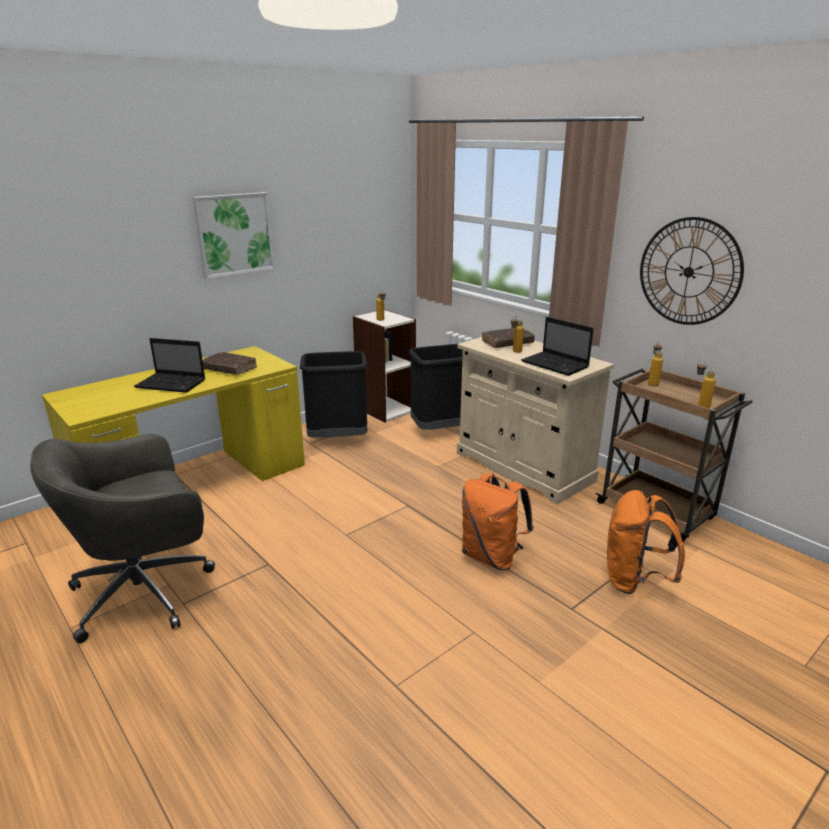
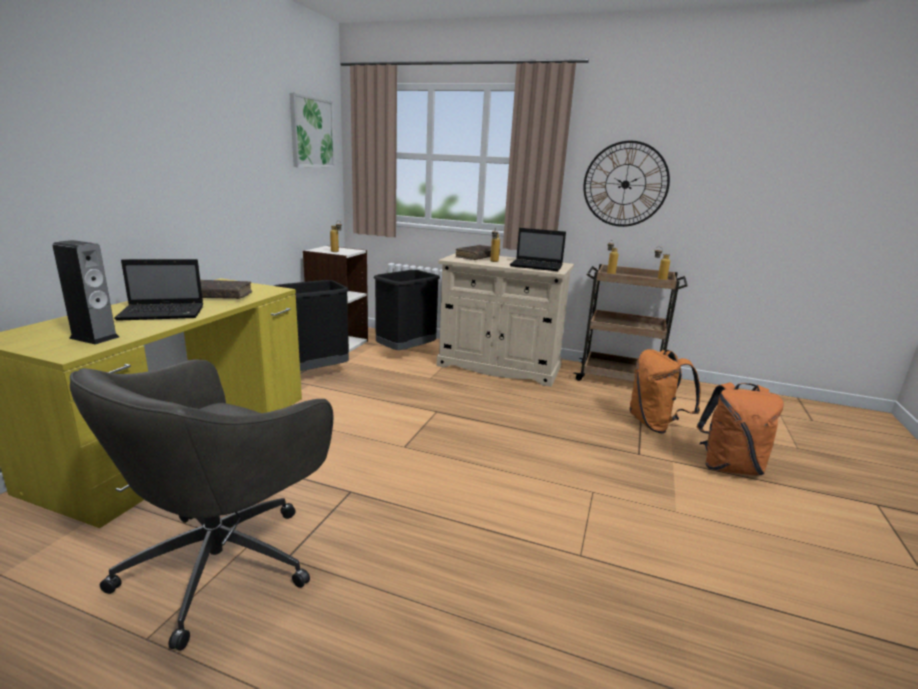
camera: 30 degrees left, 5 degrees down
(107, 403) = (94, 337): none -> speaker
(234, 234) = (197, 148): picture -> picture (312, 132)
(492, 557) = (545, 433): orange backpack -> orange backpack (729, 467)

